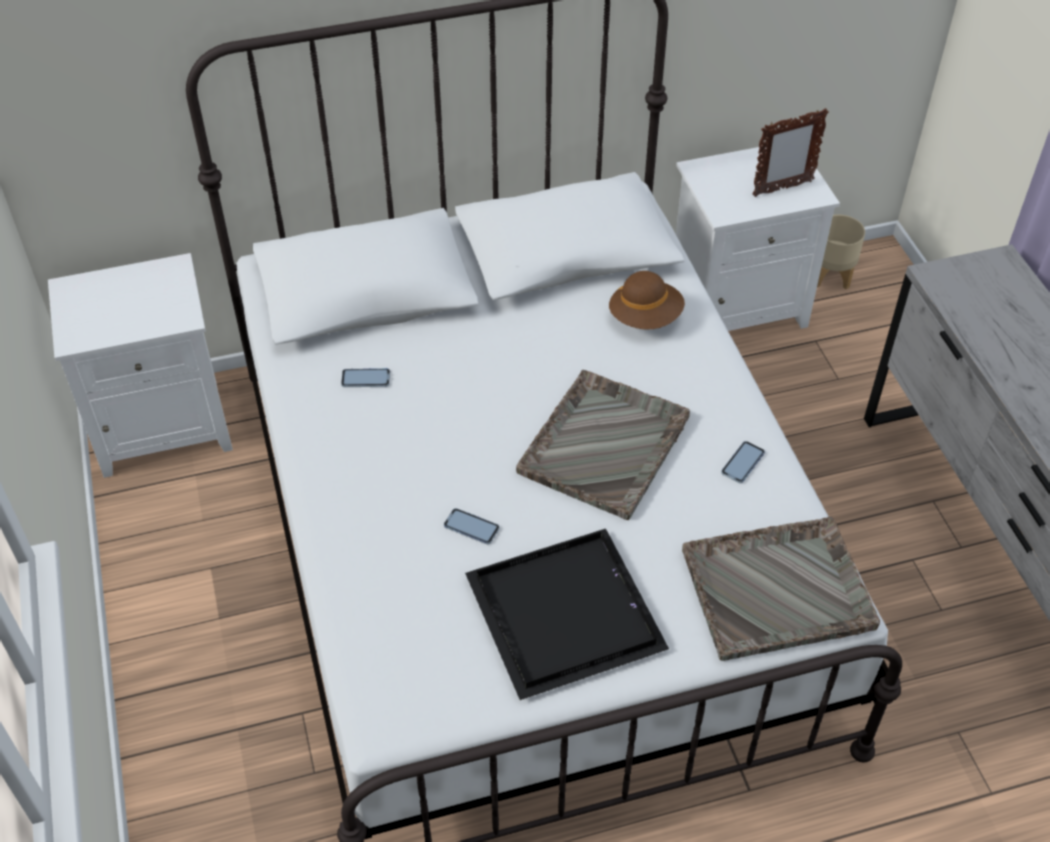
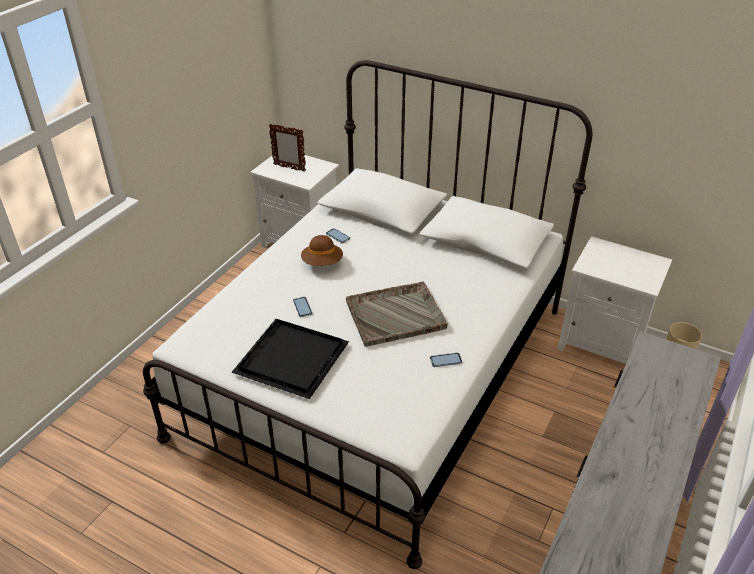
camera: 45 degrees right, 10 degrees down
(645, 317) = (483, 282): brown hat -> brown hat (322, 263)
(779, 589) = (389, 415): grey tray -> none
(782, 188) = (632, 273): picture frame -> picture frame (289, 168)

